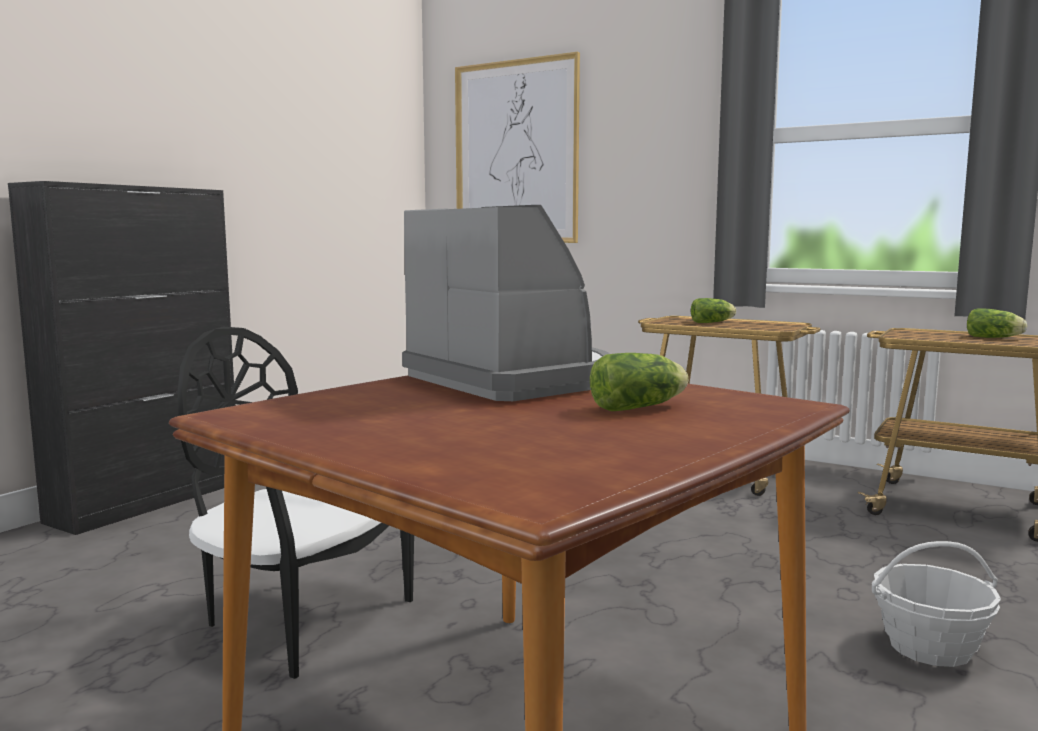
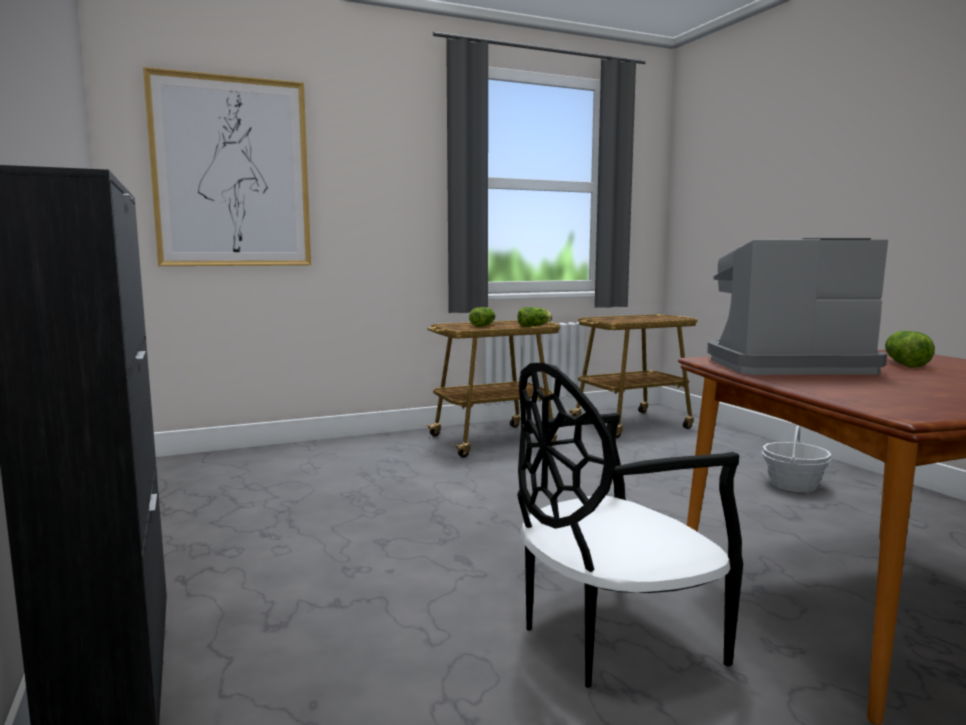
camera: 55 degrees left, 0 degrees up
(995, 338) = (638, 318): lettuce -> lettuce (535, 326)

